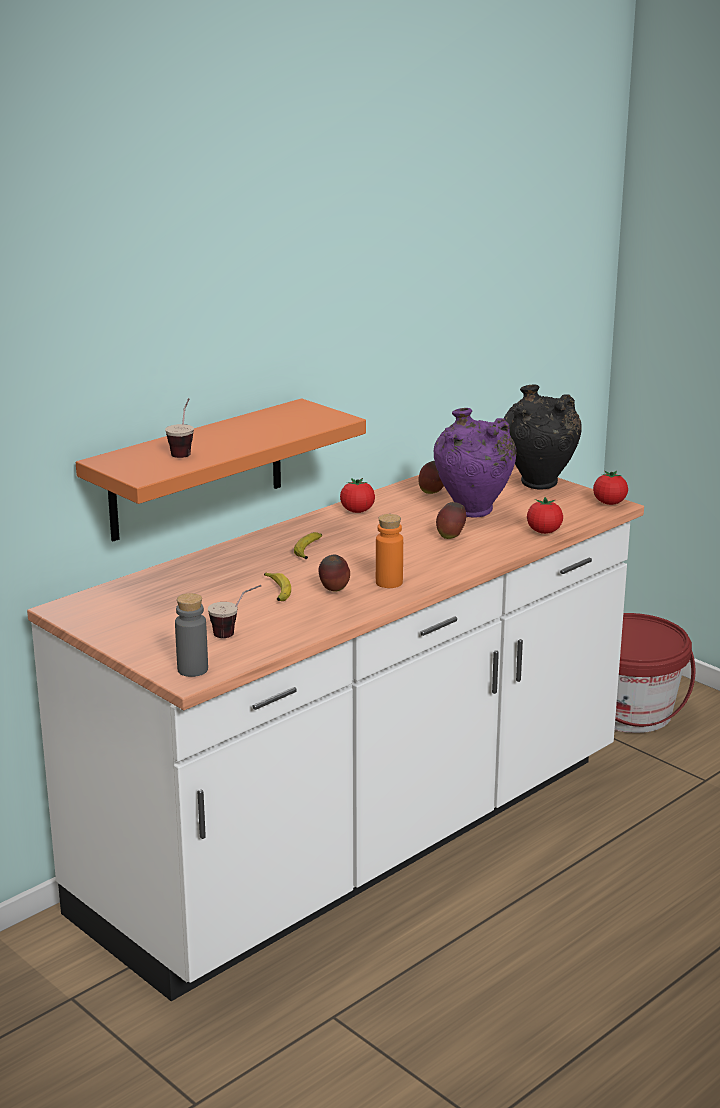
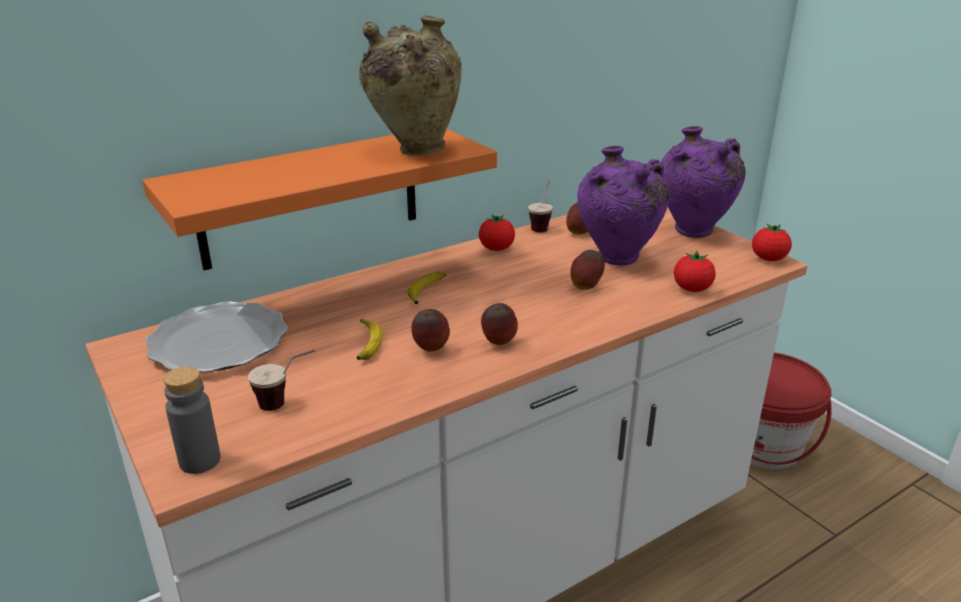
camera: 10 degrees right, 5 degrees up
(147, 599) = (219, 342): none -> plate
(184, 451) = (269, 175): cup -> cup (542, 226)
(293, 422) = (414, 150): none -> beige vase
(389, 582) = (498, 343): orange bottle -> apple
(539, 486) = (693, 233): black vase -> purple vase

